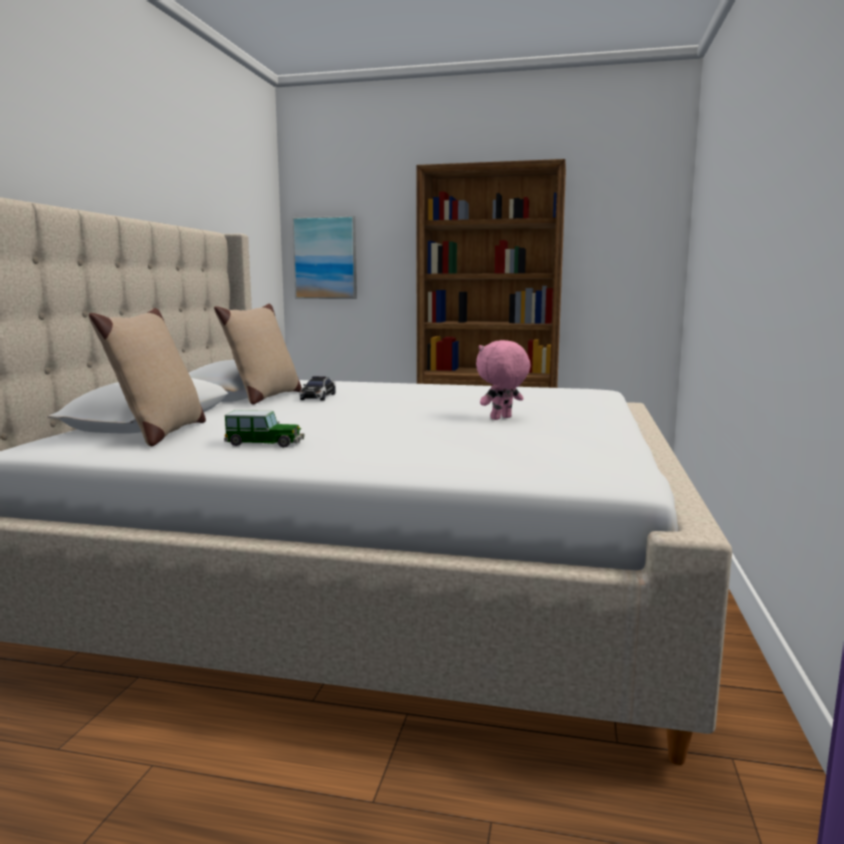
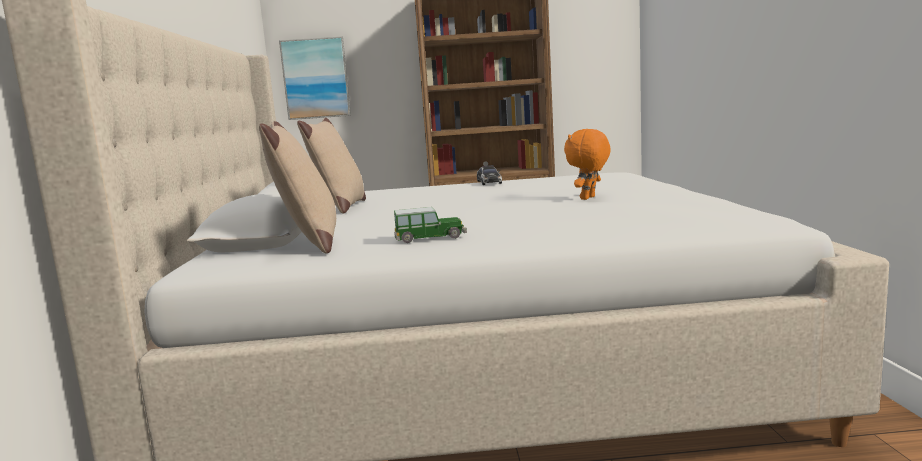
camera: 15 degrees left, 0 degrees up
(318, 397) = (391, 202): toy car -> toy car (489, 182)
(501, 418) = (588, 198): pink plush toy -> orange plush toy

